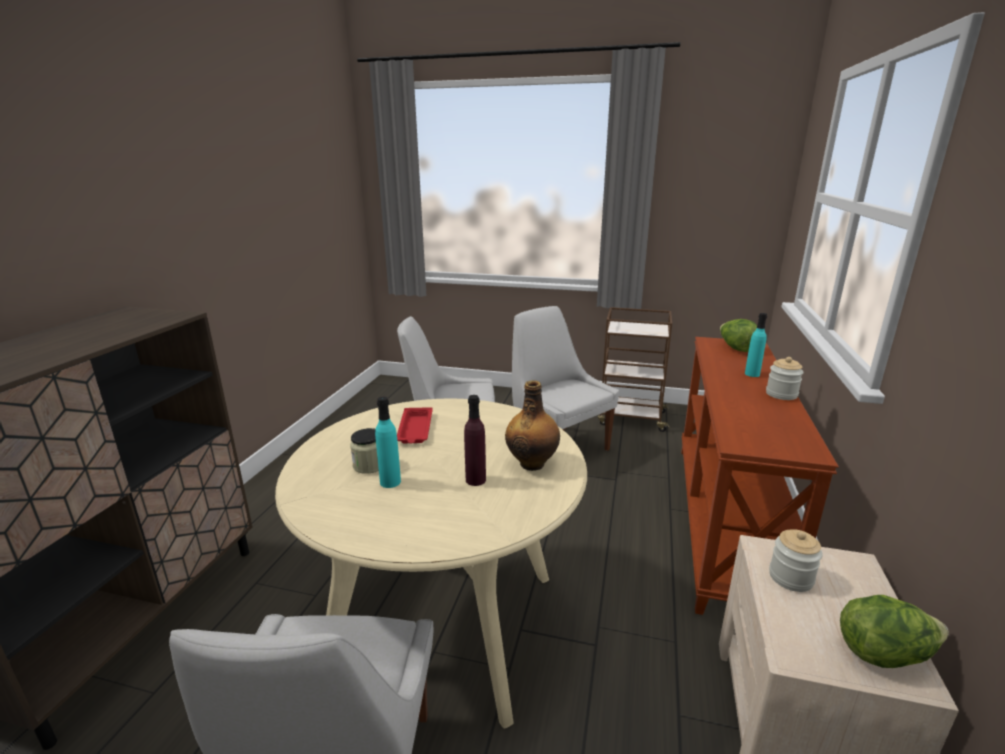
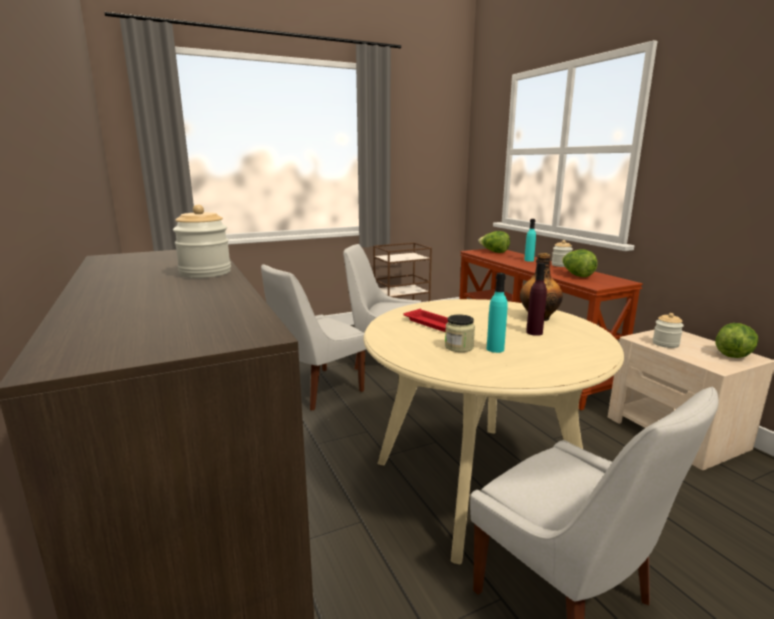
camera: 40 degrees left, 5 degrees down
(89, 343) = (205, 273): none -> jar
(756, 418) = (576, 275): none -> lettuce

